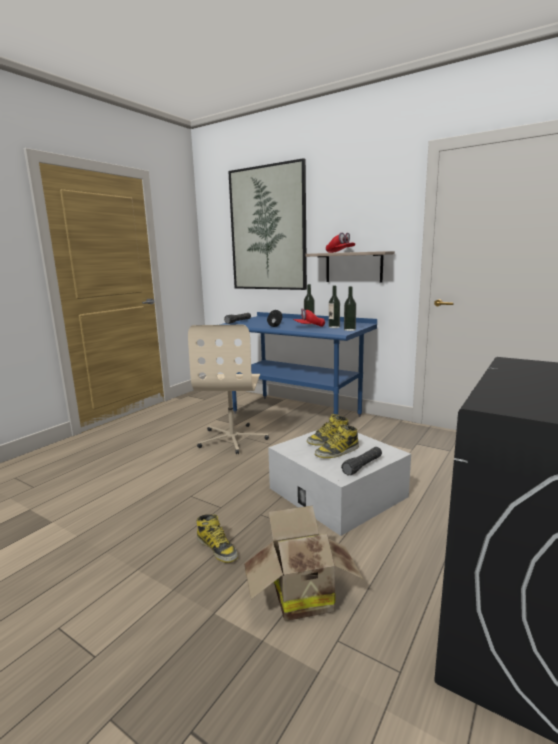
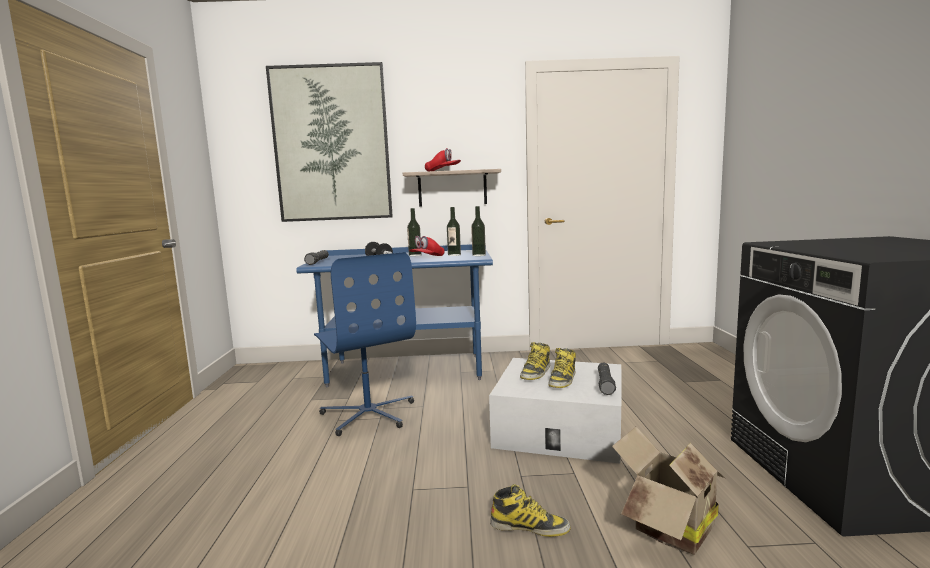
camera: 35 degrees left, 5 degrees down
(233, 439) = (369, 414): beige office chair -> blue office chair

